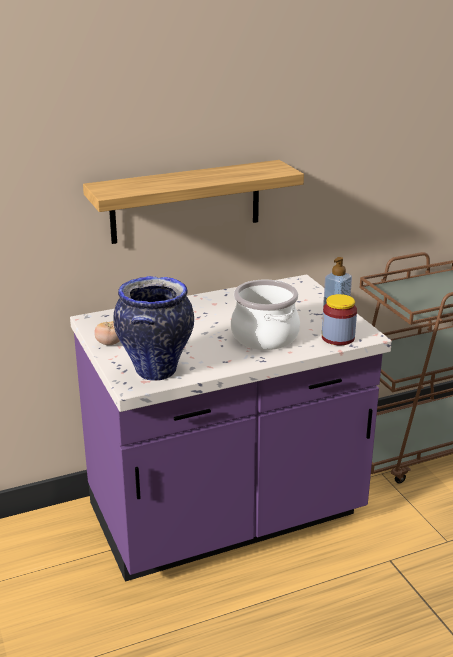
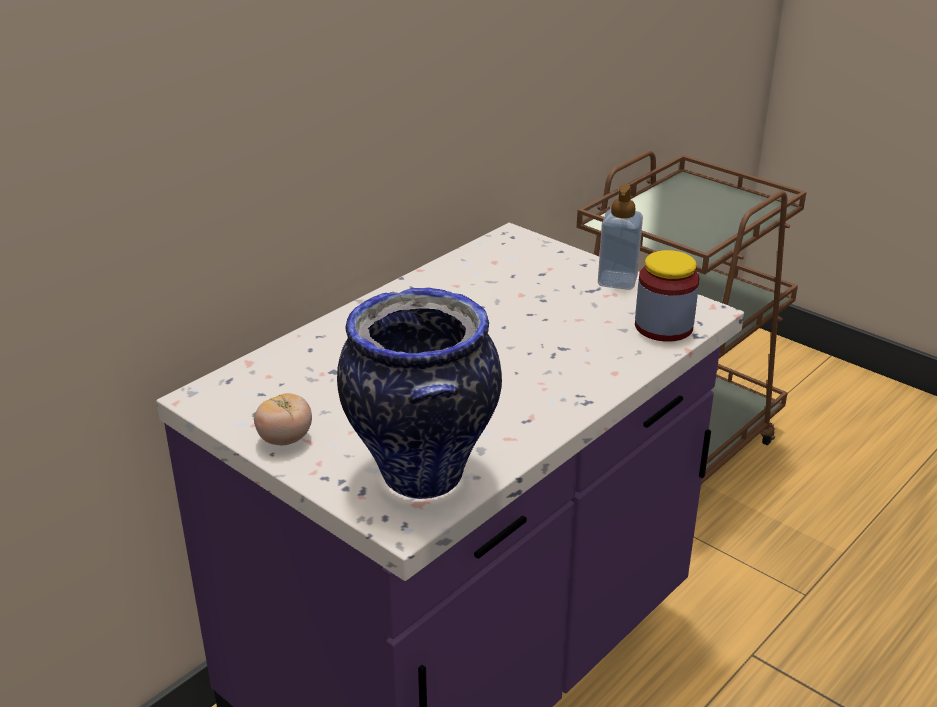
camera: 25 degrees left, 5 degrees up
(186, 202) = (328, 129): shelf -> none
(264, 337) = (547, 354): cooking pot -> none

